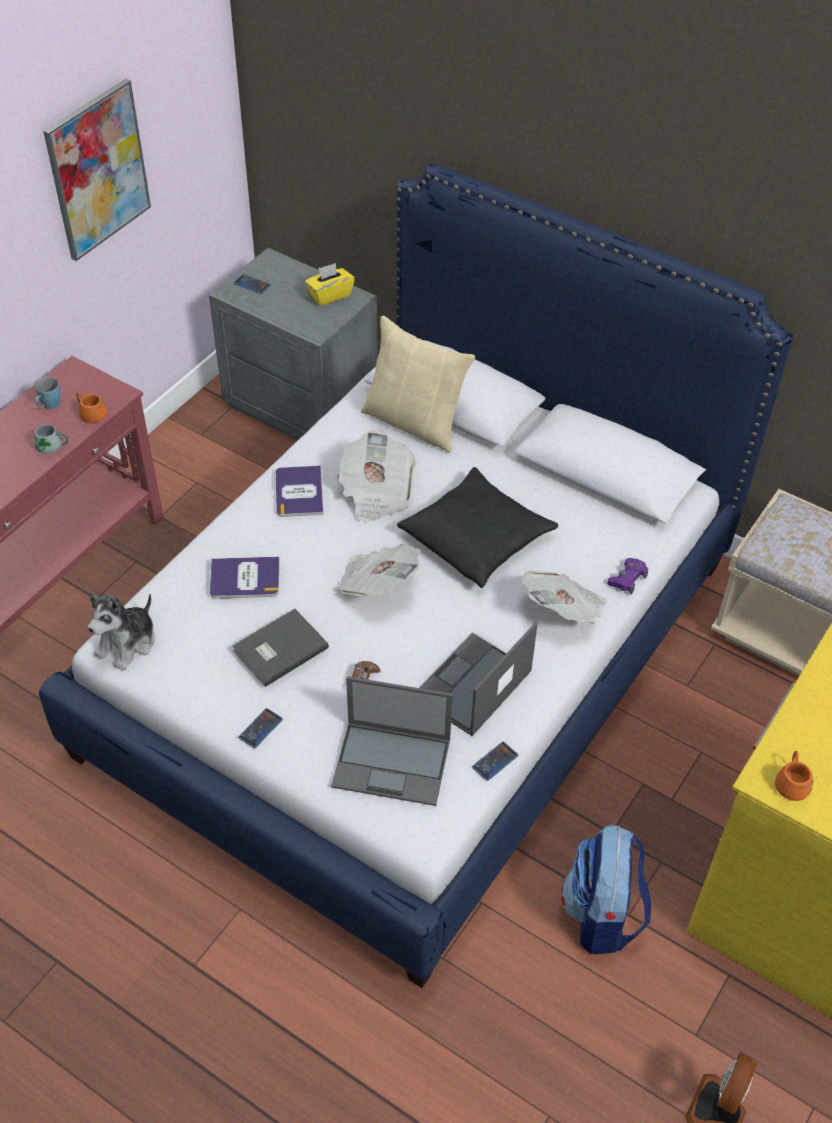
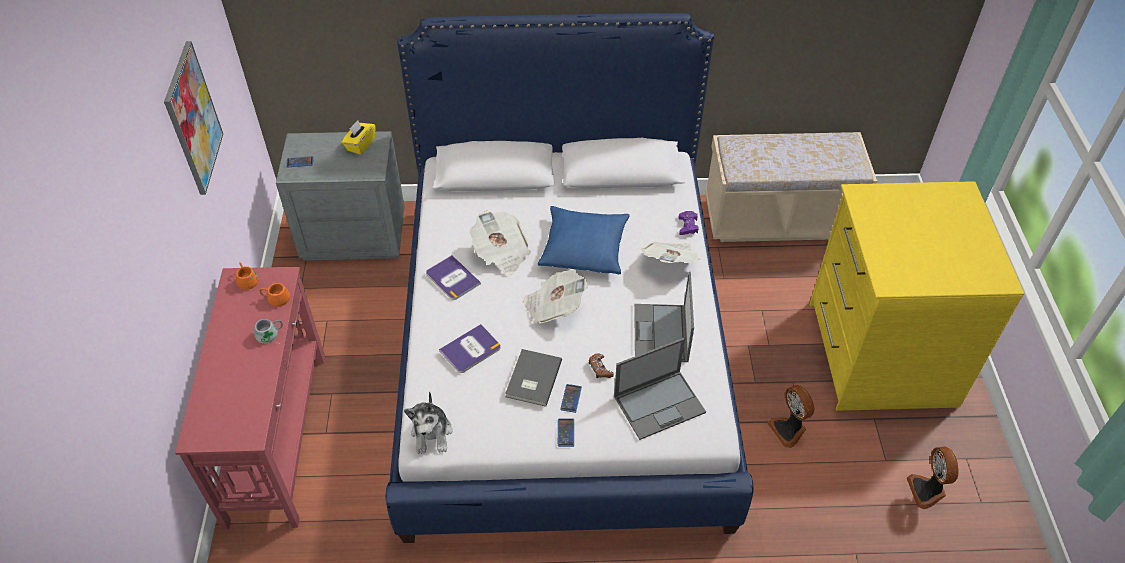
camera: 35 degrees left, 0 degrees up
(49, 406) = (240, 310): blue mug -> none
(414, 422) = (483, 199): beige pillow -> none
(477, 537) = (584, 247): black pillow -> blue pillow
(495, 761) = (712, 368): phone -> phone (571, 398)
(602, 915) = (789, 429): backpack -> fan
(796, 782) = (902, 276): orange mug -> orange mug (249, 279)

